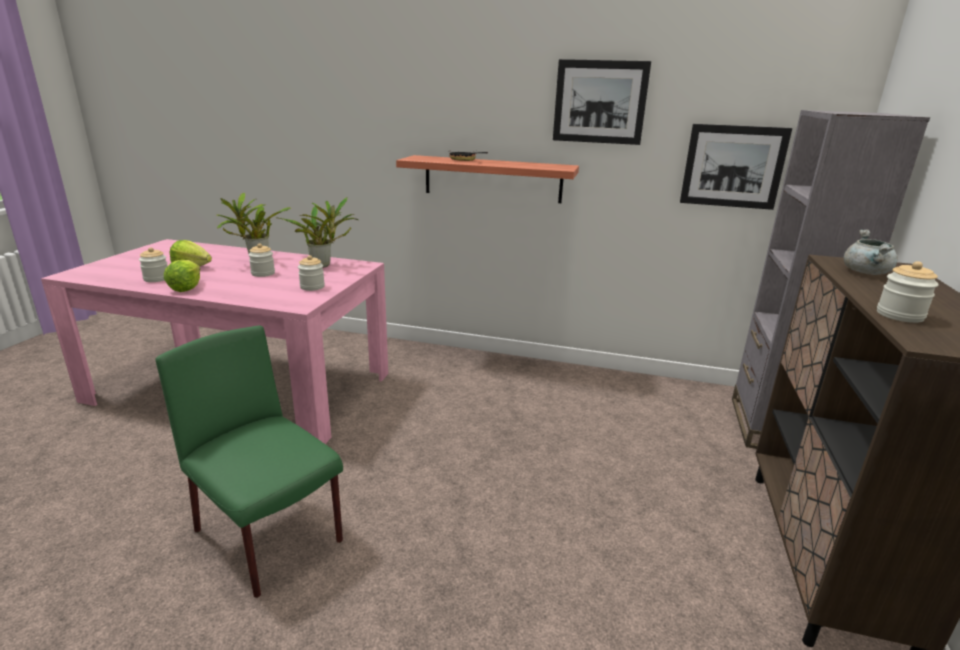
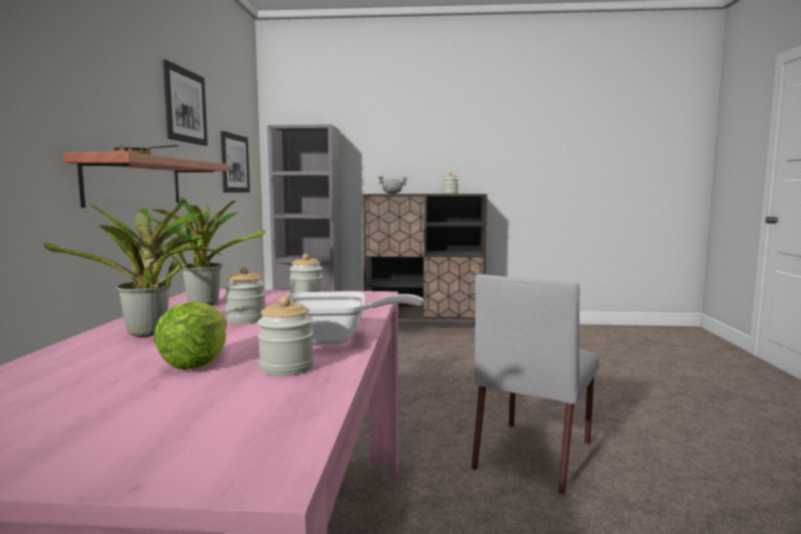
camera: 100 degrees left, 15 degrees down
(186, 288) = (335, 340): lettuce -> frying pan
(270, 537) = (534, 454): green chair -> grey chair

